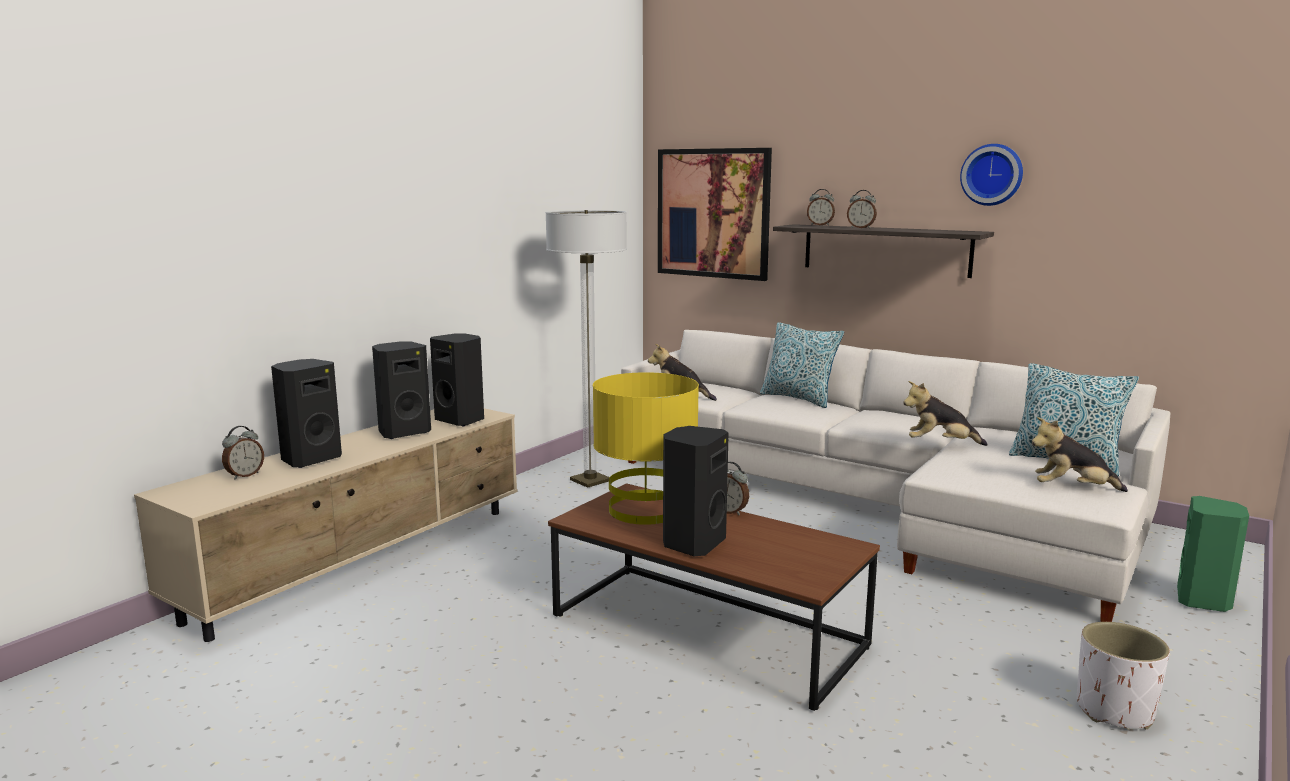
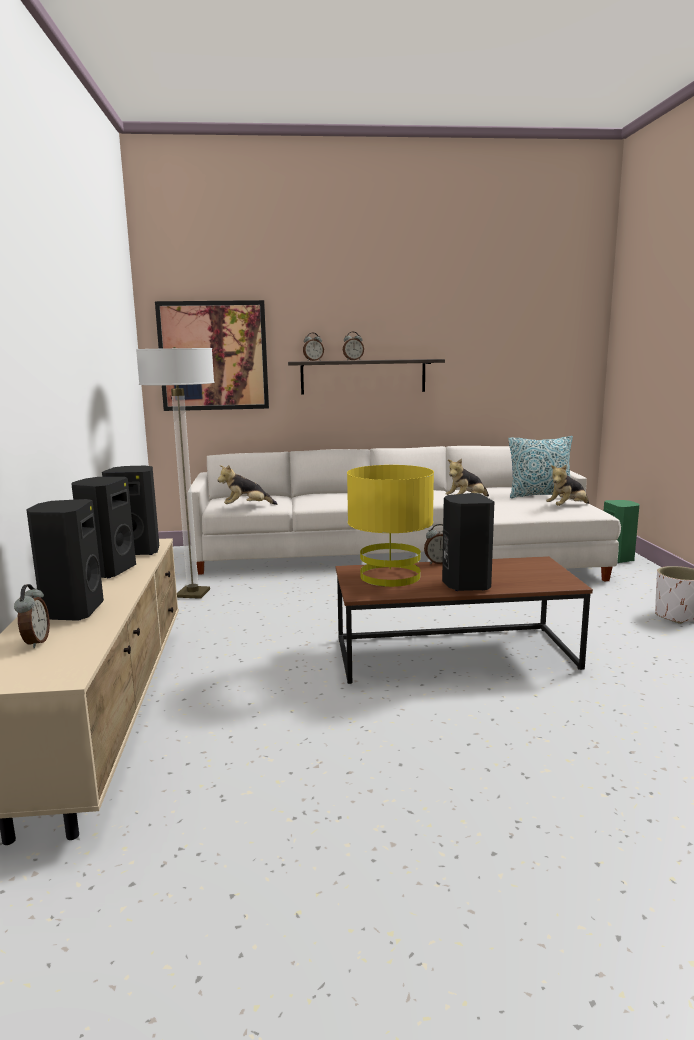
camera: 40 degrees left, 0 degrees up
(798, 398) = (329, 493): pillow -> none
(992, 174) = (433, 320): wall clock -> none

